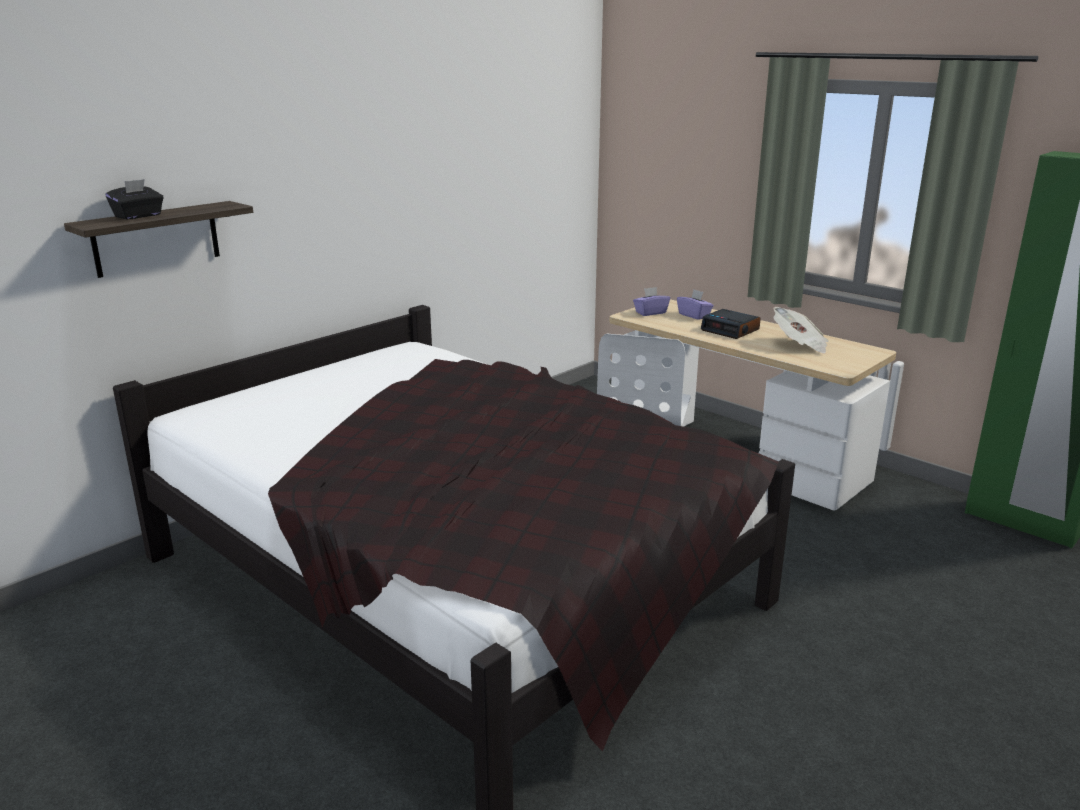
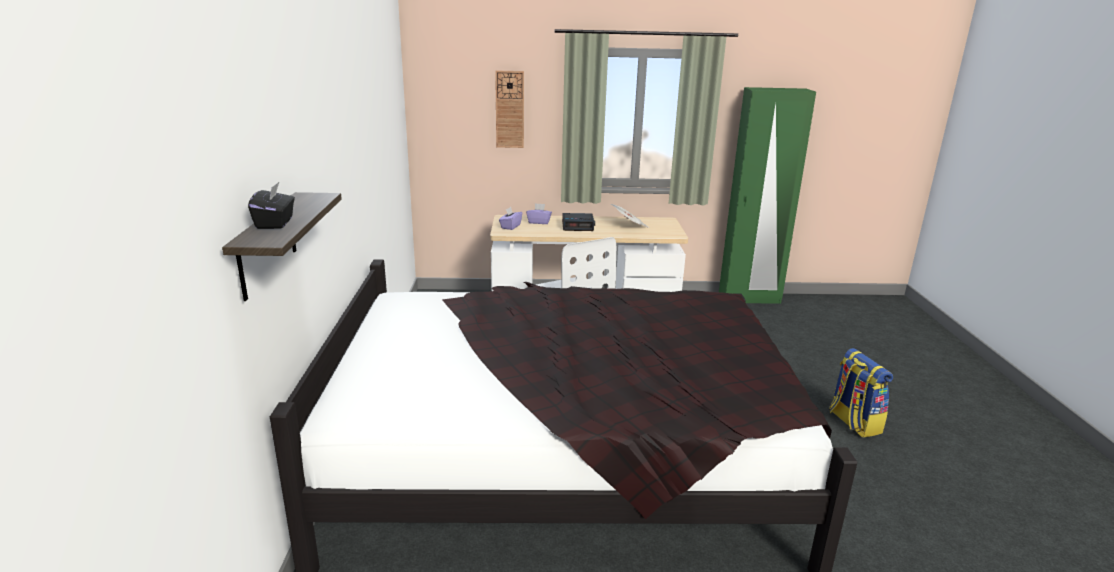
camera: 45 degrees left, 0 degrees up
(705, 162) = (509, 109): none -> wall clock
(882, 733) = (853, 422): none -> backpack

